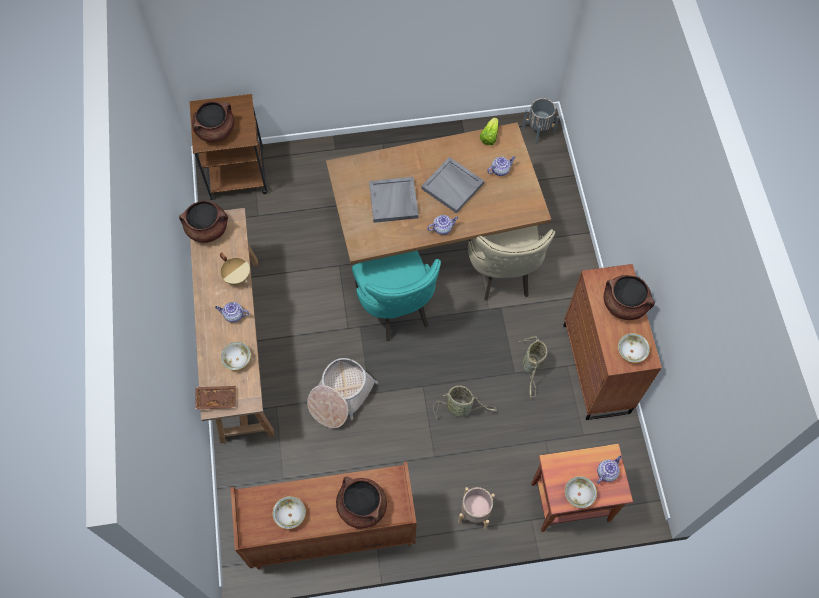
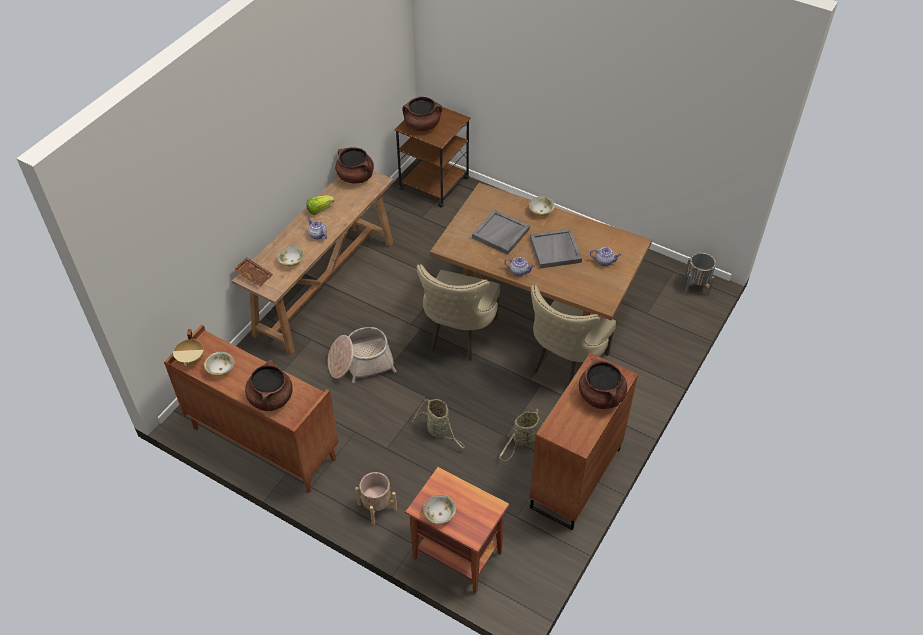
camera: 40 degrees right, 15 degrees down
(237, 276) = (345, 214): beige cooking pot -> beige cooking pot (192, 359)
(397, 309) = (459, 335): turquoise chair -> beige chair
(489, 136) = (618, 236): lettuce -> lettuce (319, 209)
(606, 472) = (478, 515): teapot -> none
(631, 351) = (572, 431): bowl -> bowl (541, 211)

